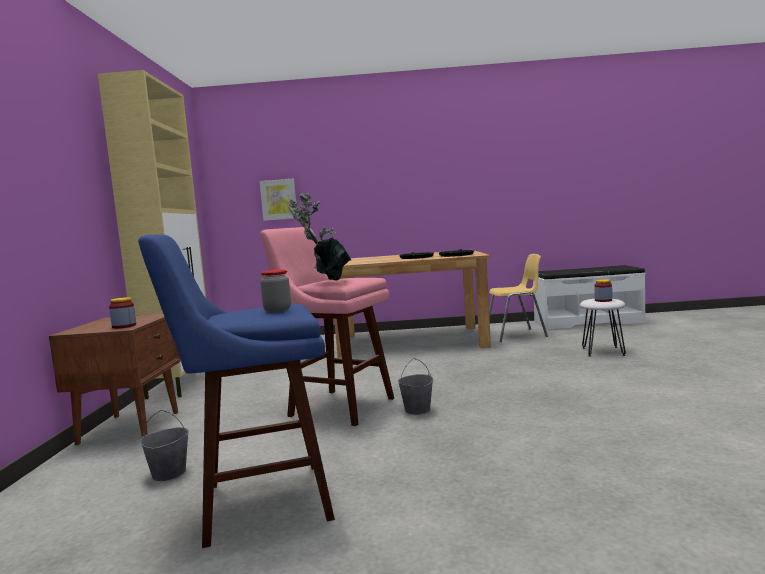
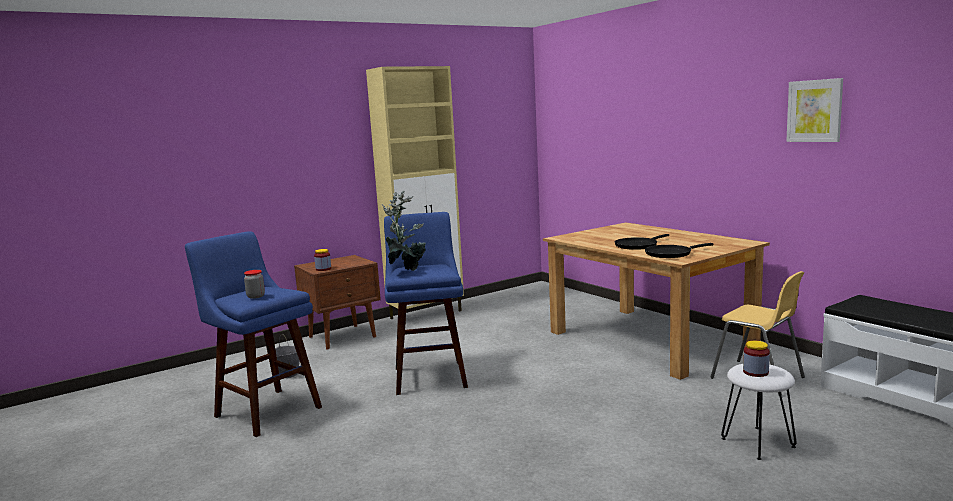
camera: 55 degrees right, 5 degrees up
(279, 199) = (588, 146): picture -> picture (814, 111)
(337, 406) = (430, 375): pink stool -> blue stool
(417, 410) = (448, 404): grey bucket -> none

